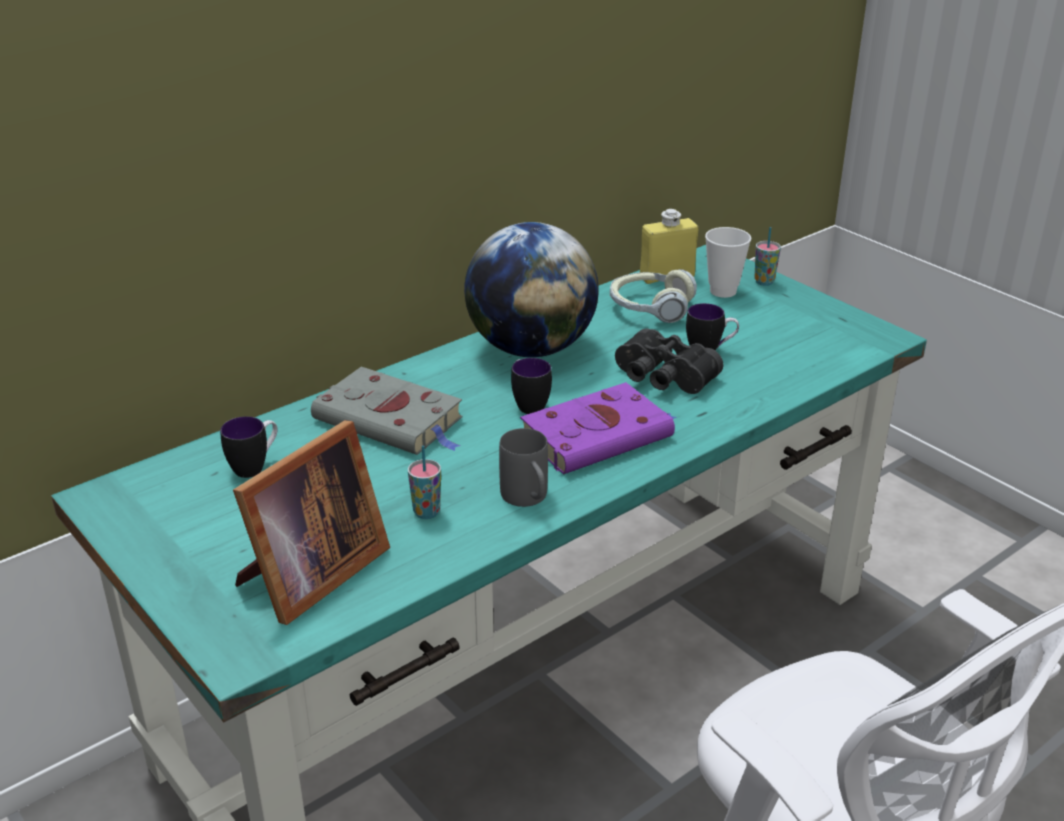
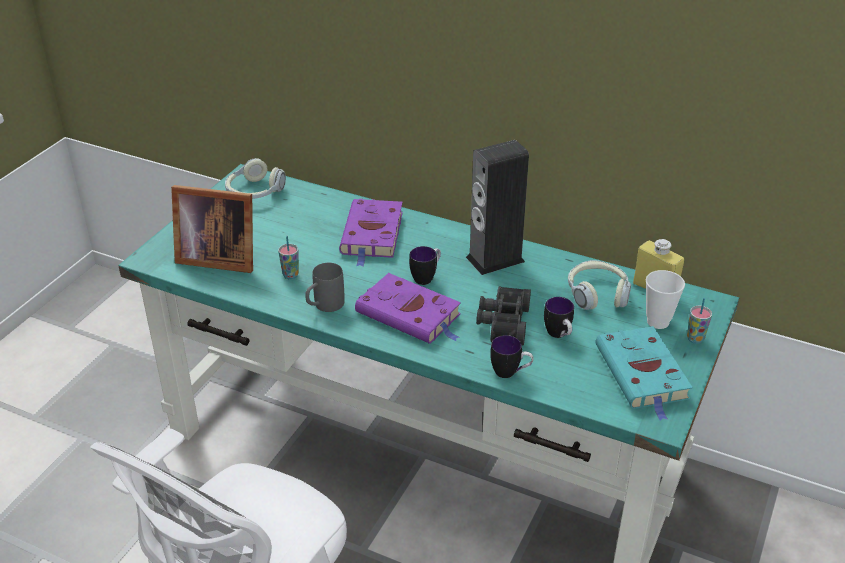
camera: 65 degrees right, 5 degrees up
(160, 498) = (254, 192): none -> headphones
(255, 466) = (298, 208): mug -> mug (510, 373)
(392, 420) = (372, 235): grey book -> purple book
(531, 348) = (495, 259): globe -> speaker
(806, 324) = (643, 375): none -> turquoise book

